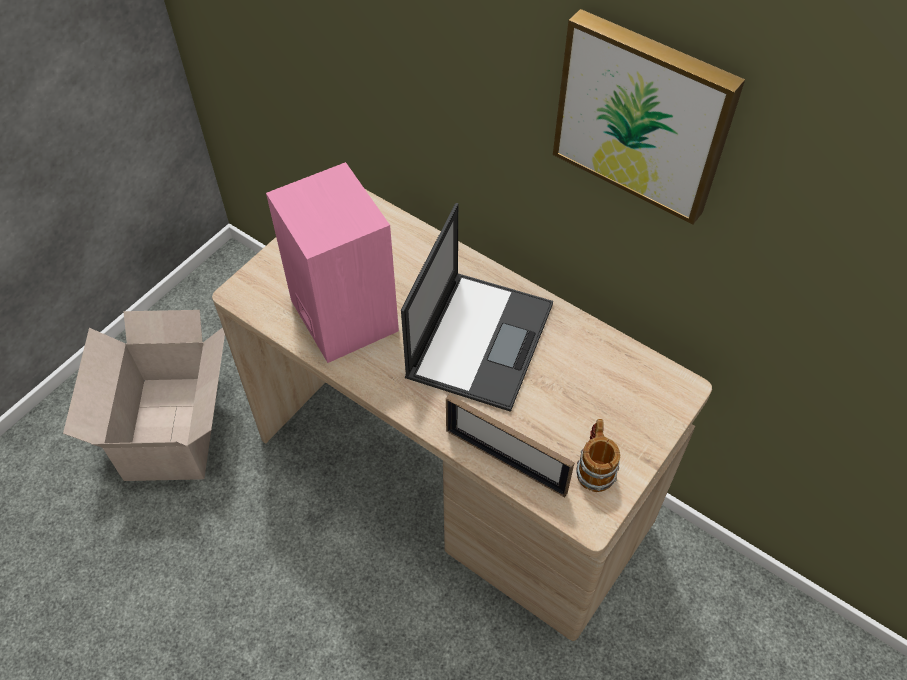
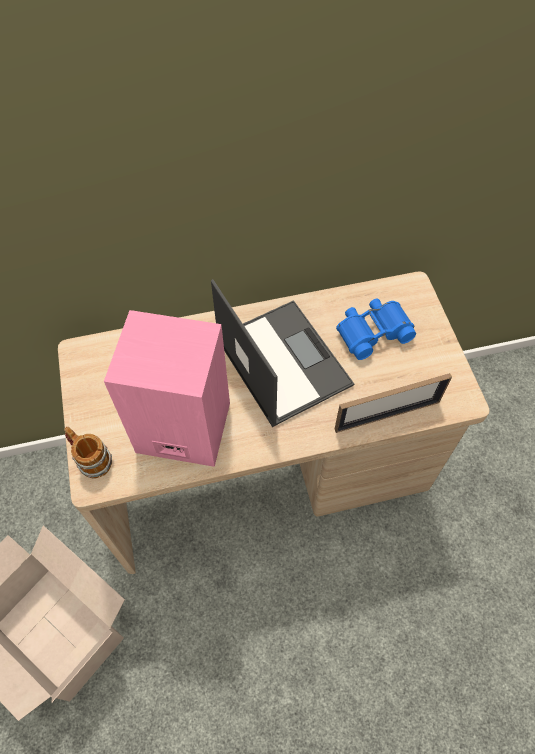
camera: 50 degrees left, 5 degrees up
(588, 388) = (373, 332): none -> blue binoculars
(595, 466) = (430, 371): mug -> mug (91, 458)
(644, 115) = (341, 108): picture -> none

